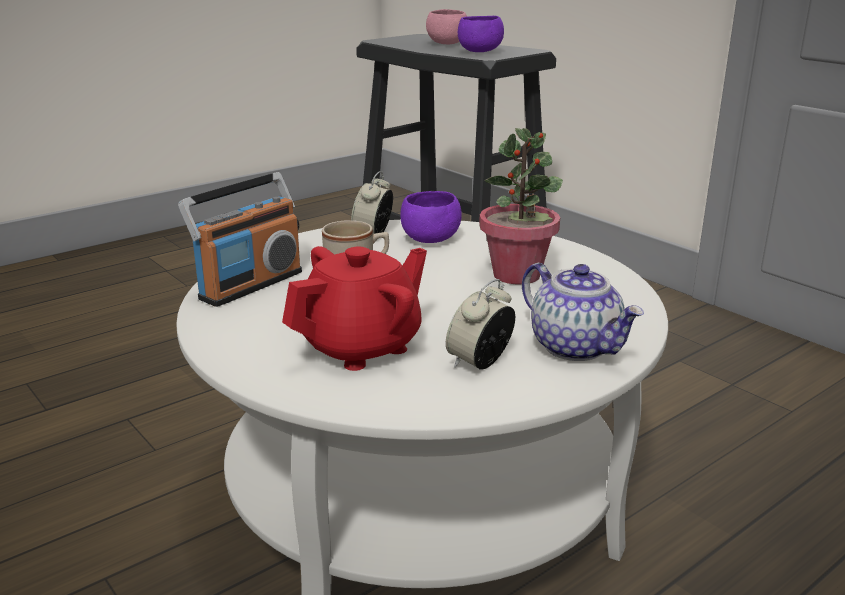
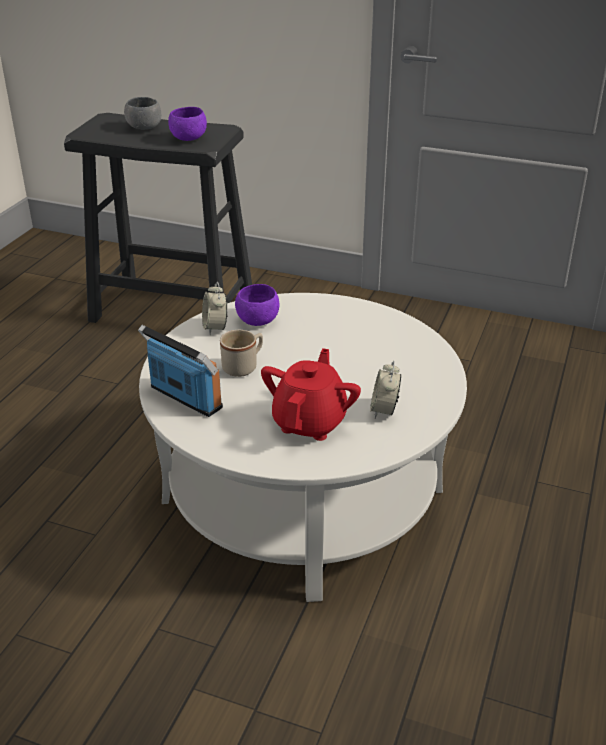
camera: 30 degrees left, 10 degrees up
(250, 285) = (185, 398): radio -> radio turned 60 degrees counterclockwise
(446, 43) = (144, 128): pink bowl -> grey bowl
(517, 275) = (341, 336): potted plant -> none
(576, 347) = (422, 381): teapot -> none

